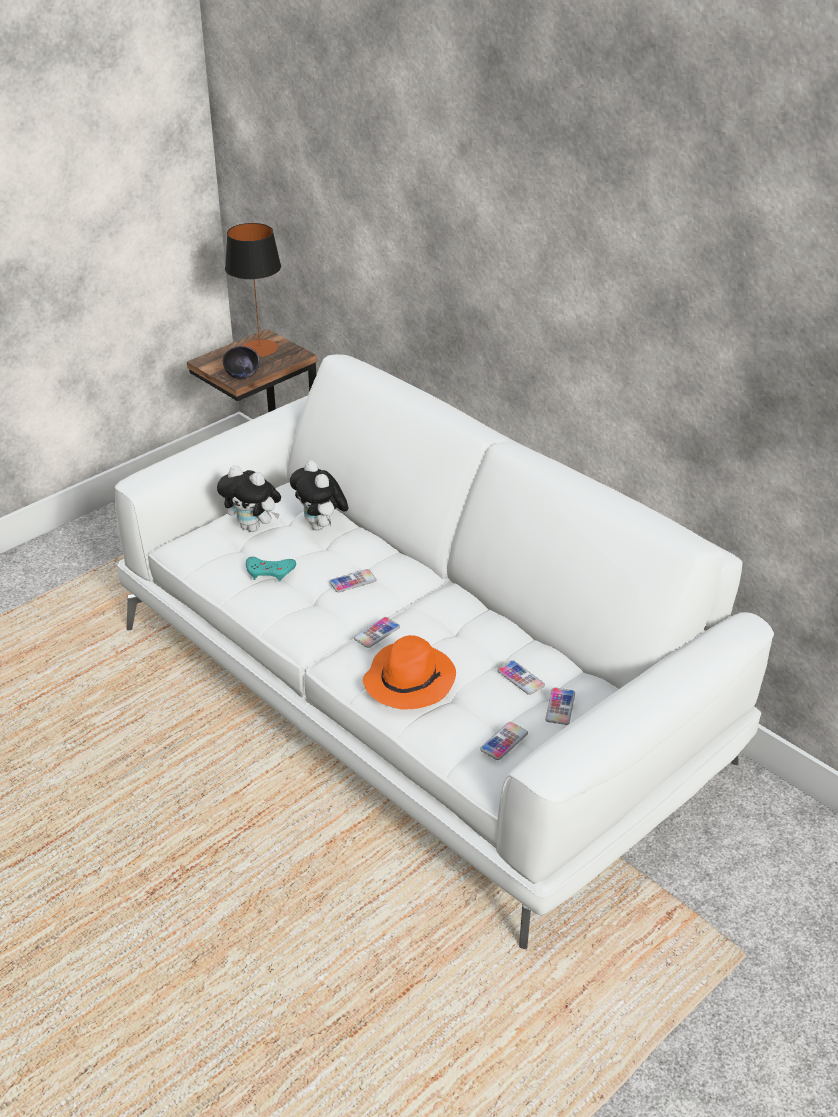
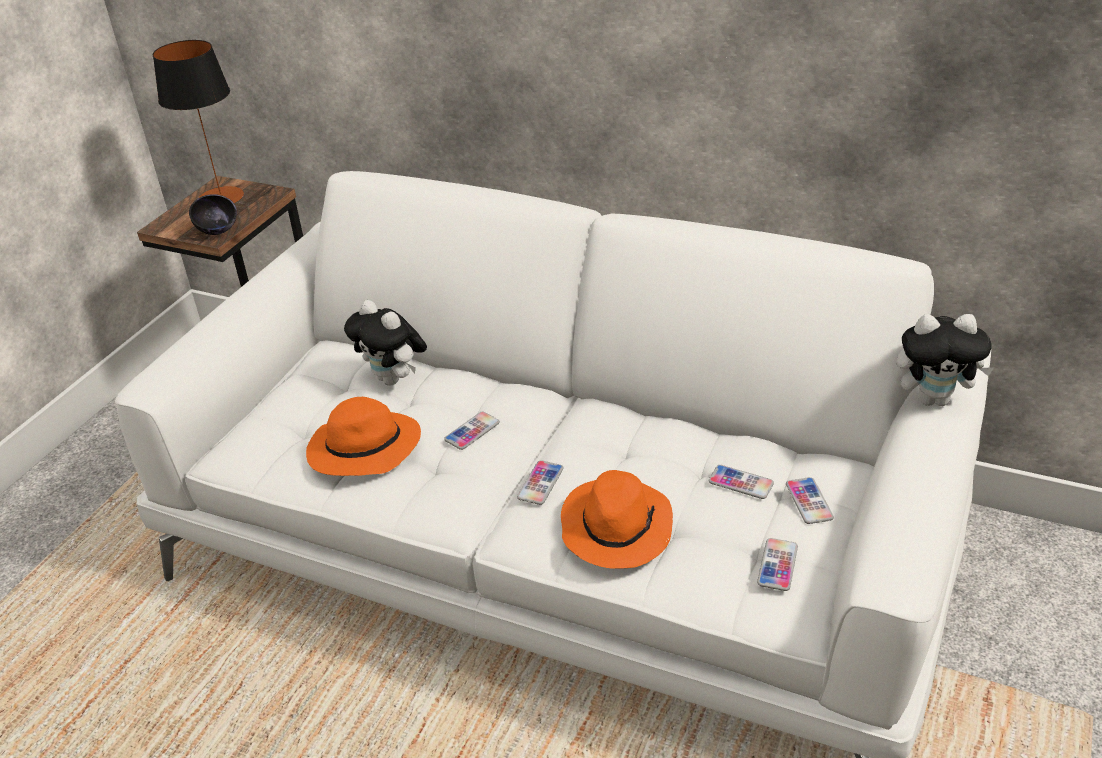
camera: 20 degrees left, 0 degrees up
(253, 527) = (311, 403): plush toy -> plush toy (934, 399)
(270, 572) = (363, 450): turquoise game controller -> orange hat

